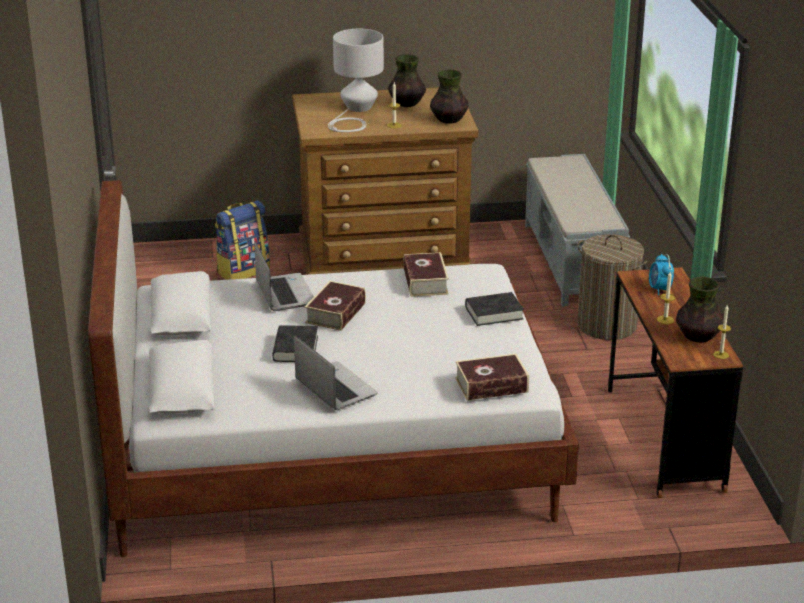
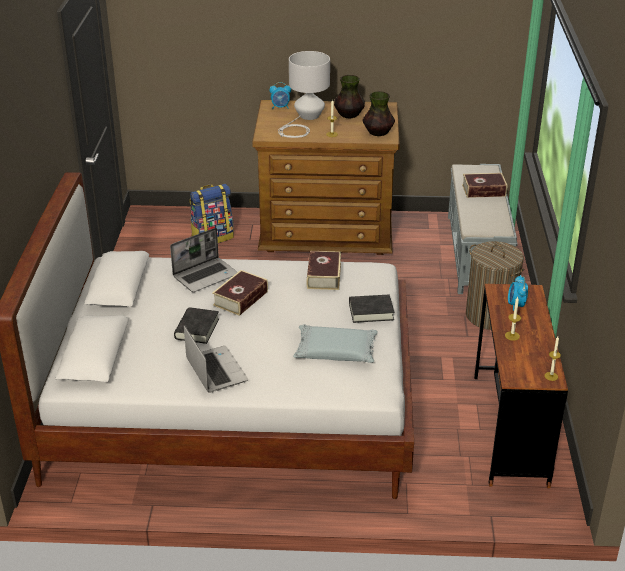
camera: 10 degrees right, 5 degrees up
(284, 293) = (206, 275): laptop -> laptop turned 60 degrees clockwise
(320, 101) = (280, 107): none -> alarm clock
(466, 354) = (335, 349): none -> blue pillow
(491, 385) = (345, 383): book -> book (484, 190)
(698, 337) = (536, 356): vase -> none

